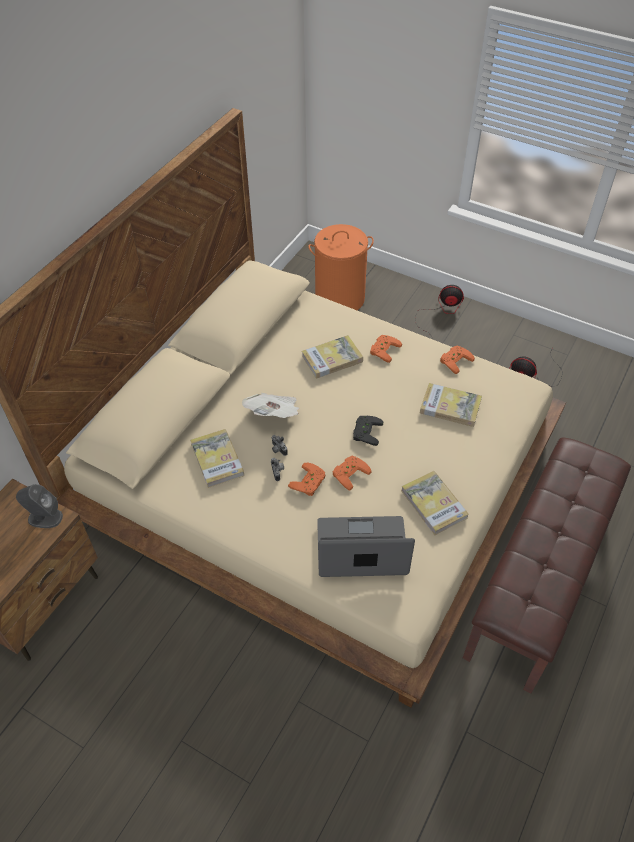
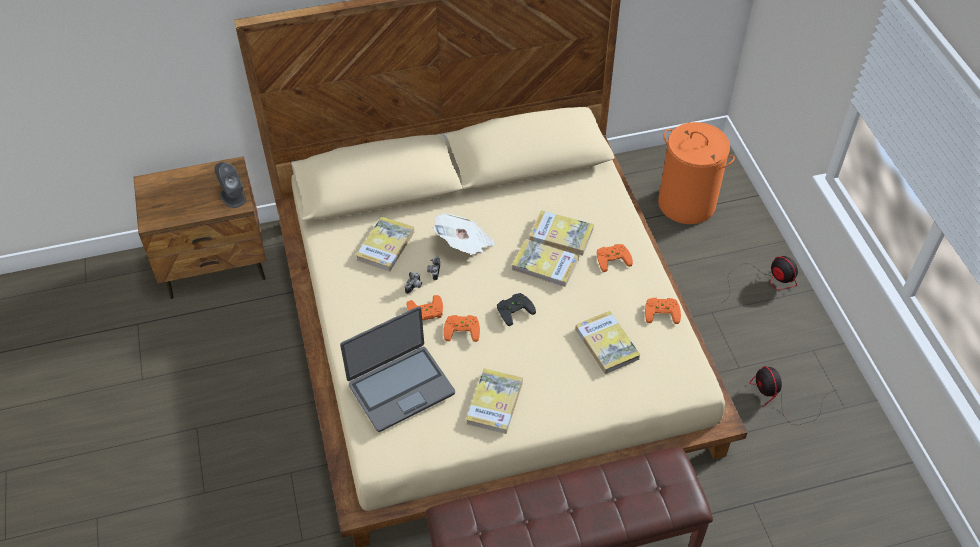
camera: 45 degrees right, 0 degrees up
(348, 386) = (545, 265): none -> book
(362, 550) = (400, 388): laptop -> laptop turned 105 degrees clockwise

